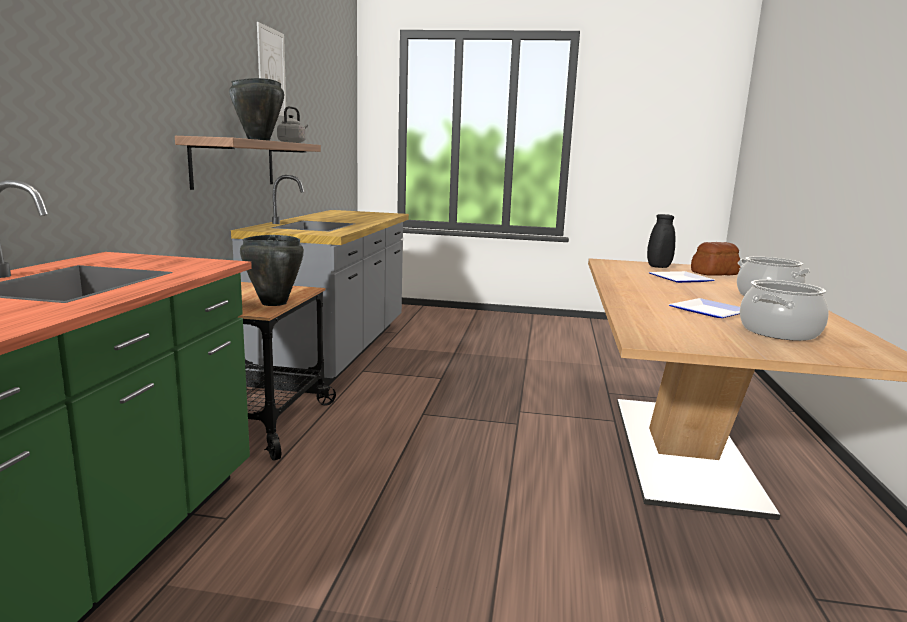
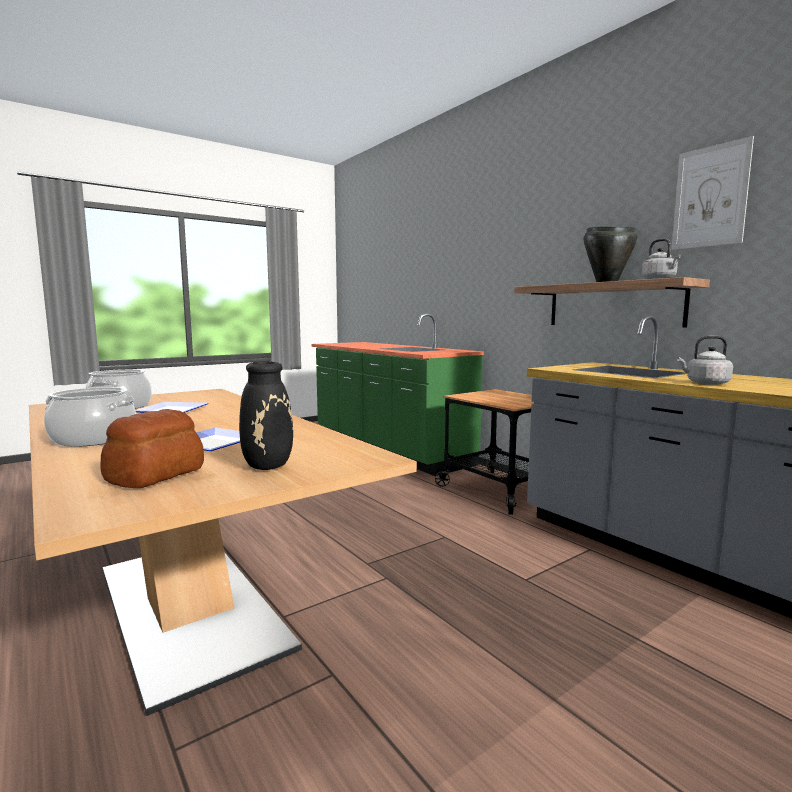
camera: 135 degrees right, 5 degrees down
(273, 303) = (476, 398): black cooking pot -> none
(369, 220) = (705, 383): none -> grey kettle

